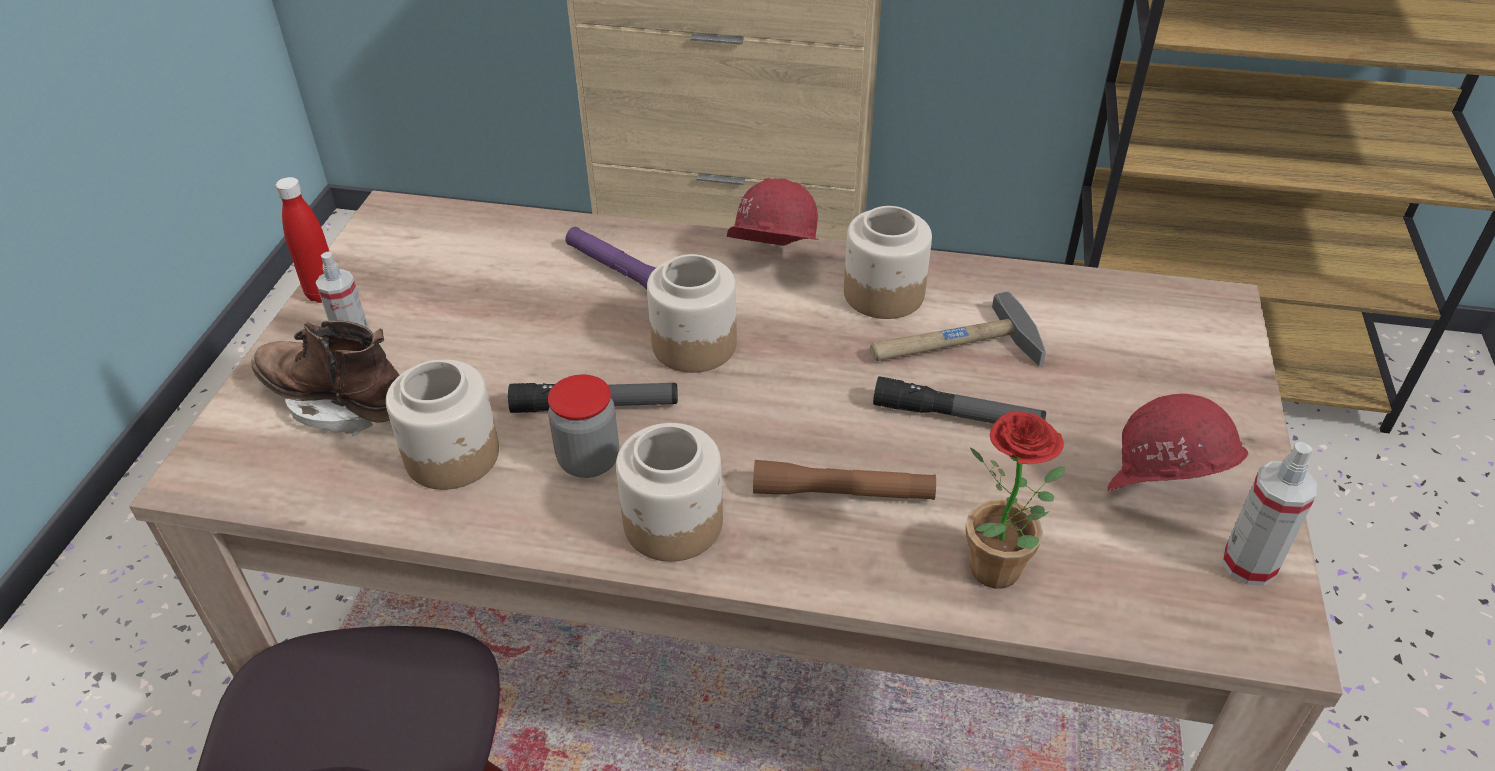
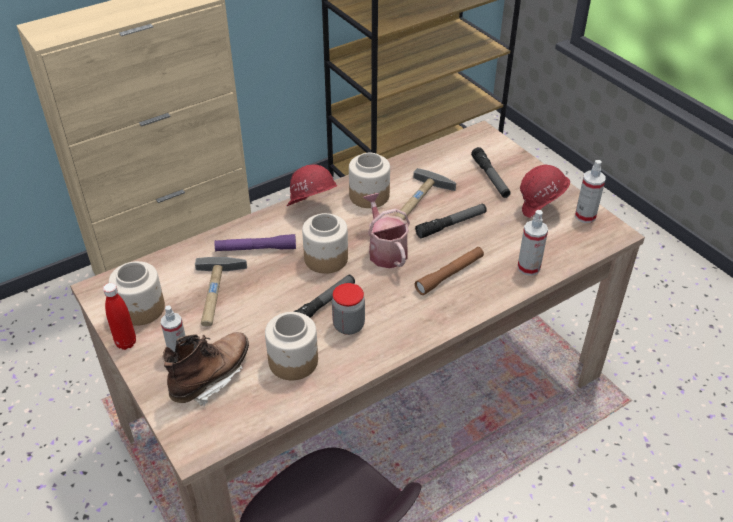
camera: 45 degrees left, 0 degrees up
(338, 403) = (211, 378): brown boot -> brown boot turned 150 degrees clockwise
(496, 301) = (216, 294): none -> hammer
(673, 524) = (410, 324): jar -> jar (141, 309)
(795, 388) = (385, 250): none -> watering can
(1000, 578) = (528, 267): potted plant -> spray bottle
(1137, 383) = (490, 177): none -> flashlight

